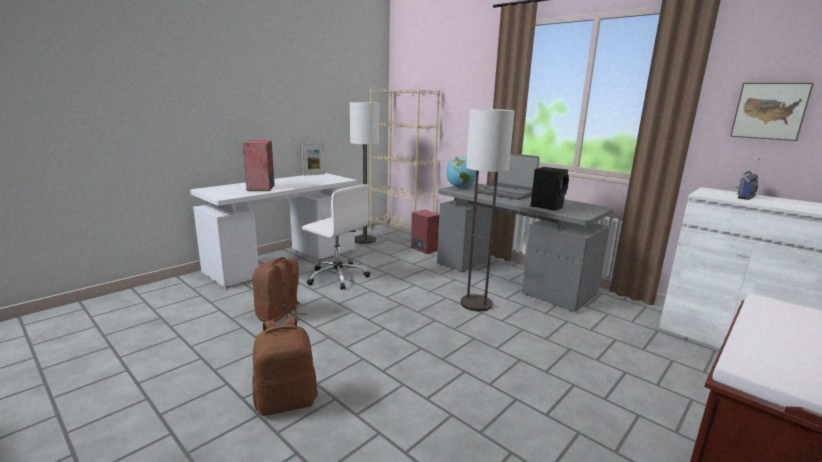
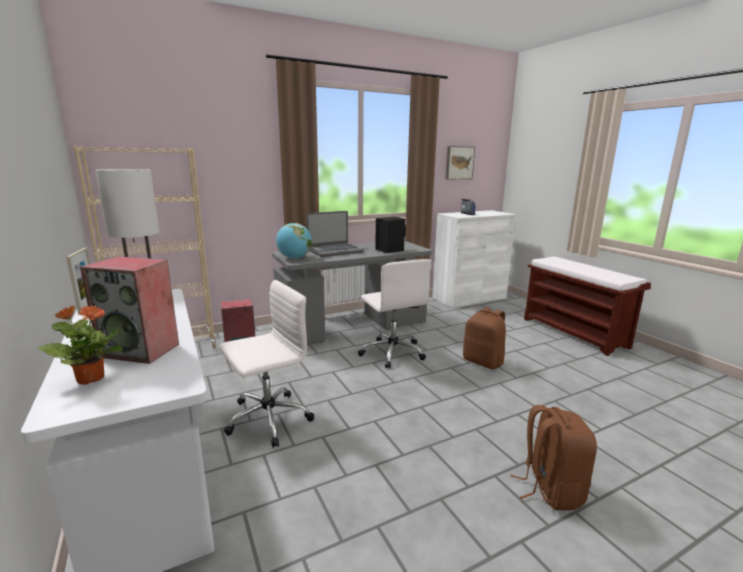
camera: 70 degrees left, 0 degrees up
(231, 187) = (90, 378): none -> potted plant
(279, 315) = (358, 483): brown backpack -> brown backpack (483, 362)
(475, 304) = (392, 352): floor lamp -> white office chair

